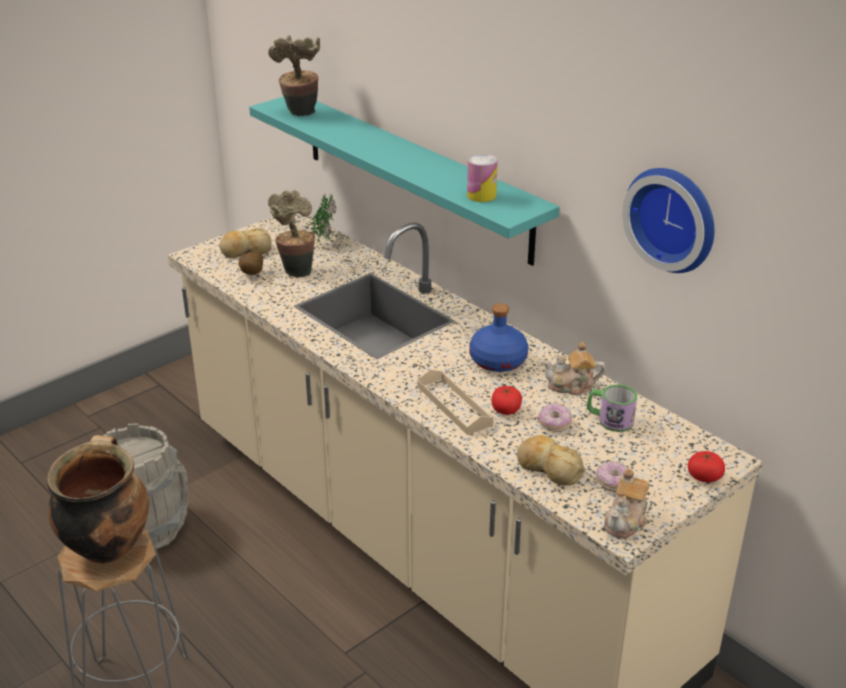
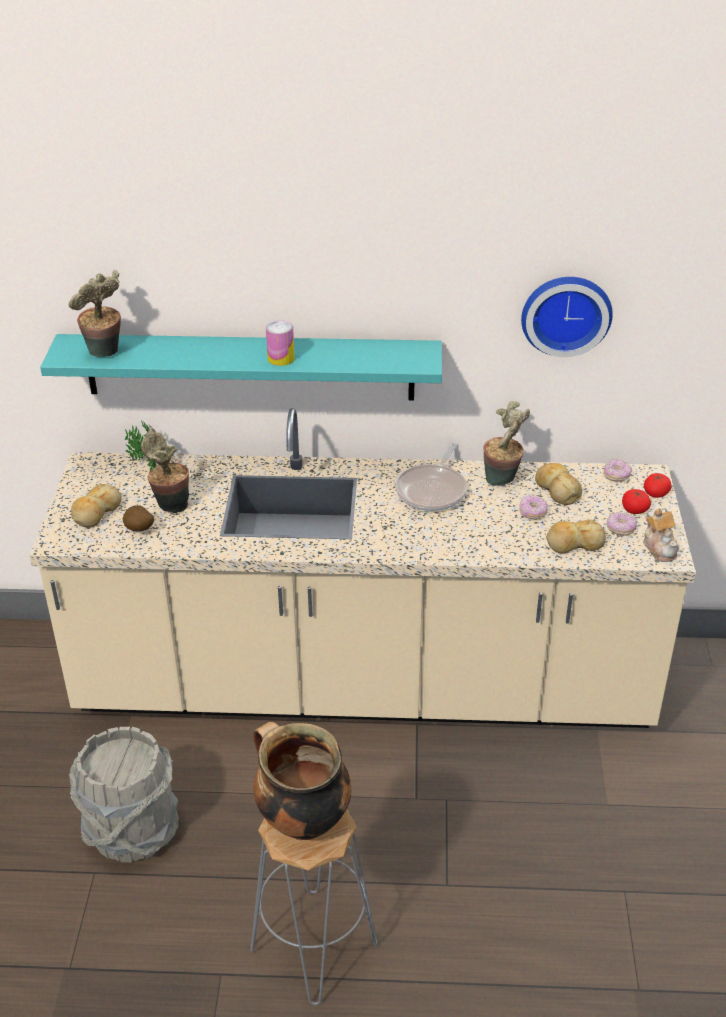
camera: 45 degrees left, 5 degrees up
(454, 406) = (457, 539): beige tray -> none
(481, 195) = (379, 358): can -> can (281, 358)
(498, 361) = (433, 490): blue bottle -> frying pan
(506, 409) = (491, 521): tomato -> tomato (634, 509)
(571, 386) = (502, 480): teapot -> potted plant
(609, 420) = (557, 489): mug -> bread
(689, 441) = (616, 476): none -> donut

